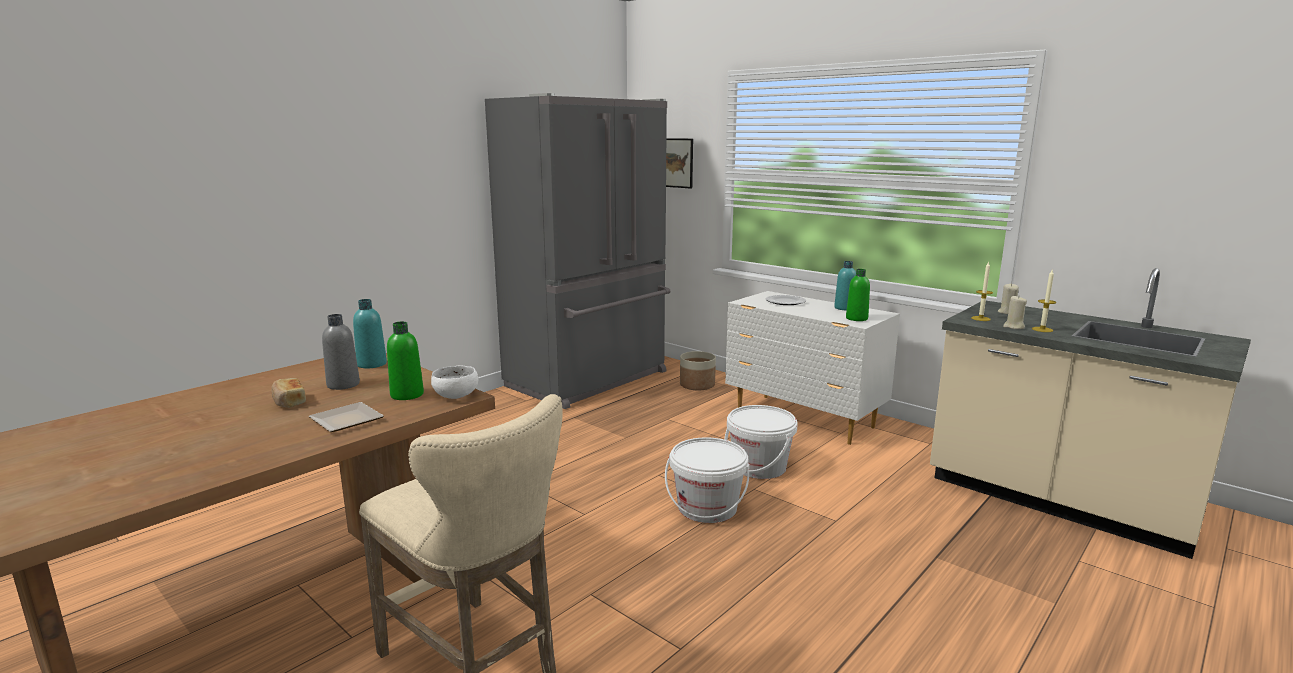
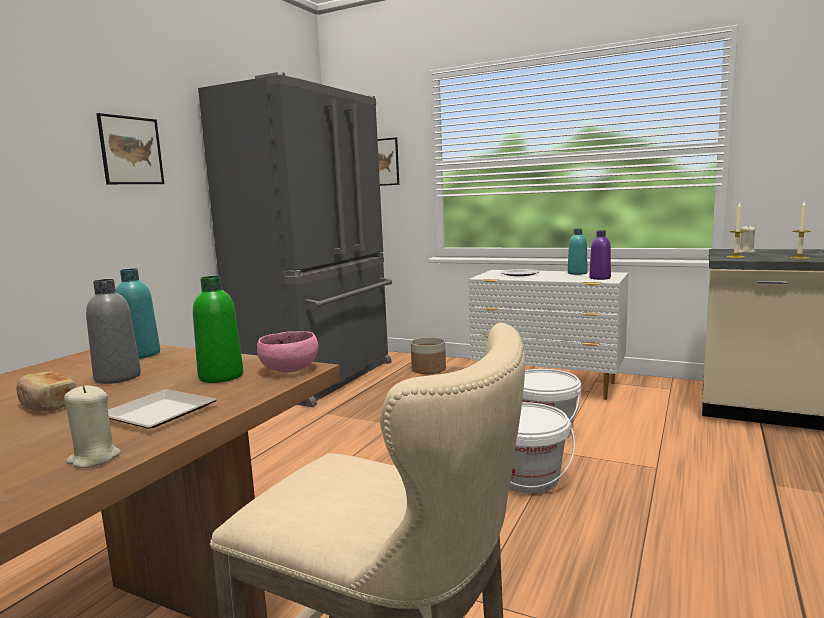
camera: 15 degrees left, 5 degrees down
(416, 164) = (131, 150): none -> picture
(455, 396) = (288, 370): white bowl -> pink bowl
(856, 318) = (600, 278): green bottle -> purple bottle
(1013, 327) = (773, 258): beige candle -> beige candle (94, 459)

